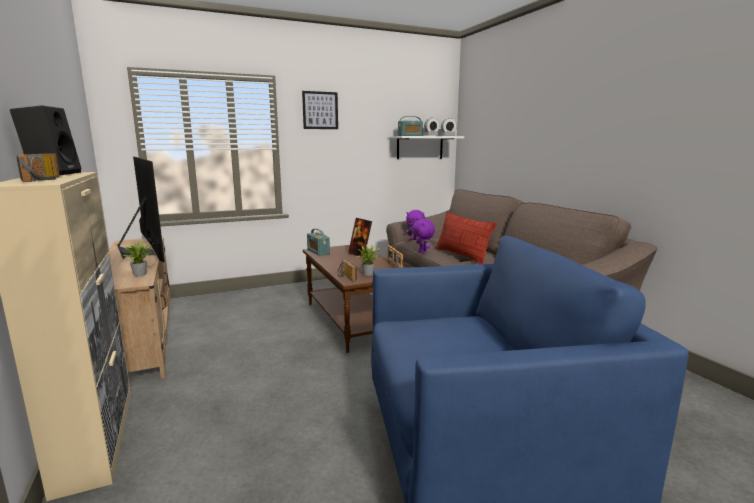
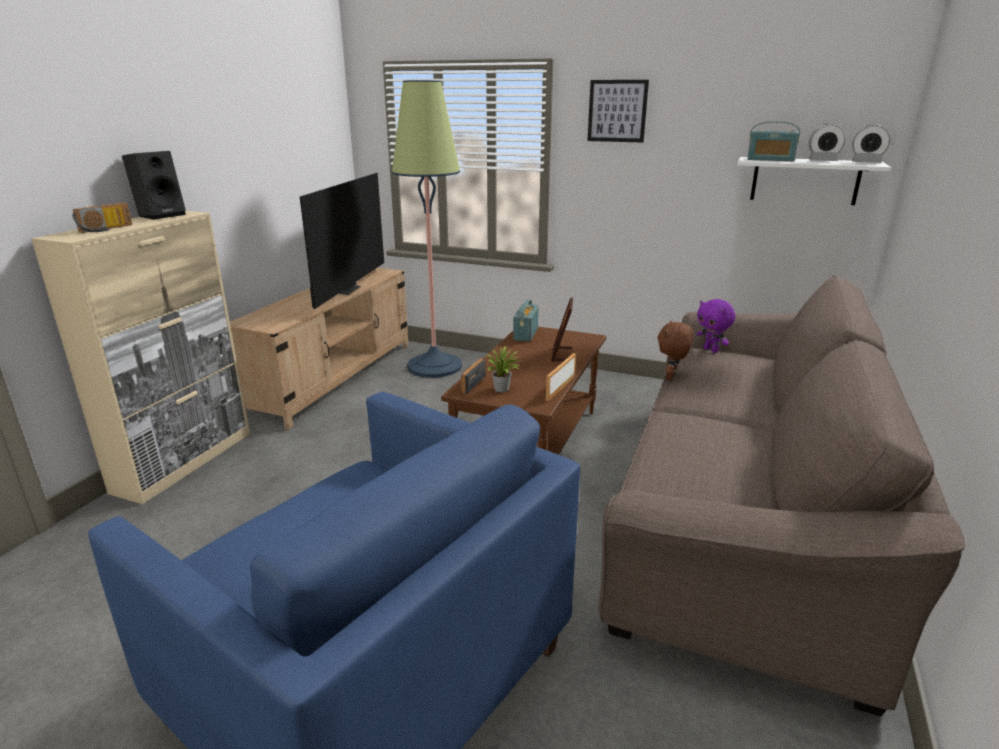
camera: 45 degrees right, 10 degrees up
(142, 274) = (291, 317): potted plant -> none
(216, 306) = (434, 366): none -> floor lamp
(423, 252) = (671, 377): purple plush toy -> brown plush toy
(462, 256) = (708, 405): pillow -> none

